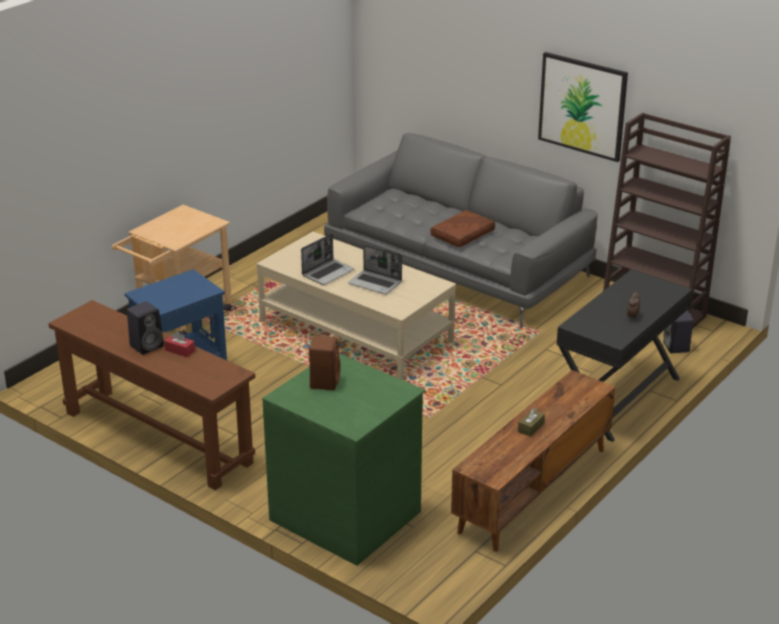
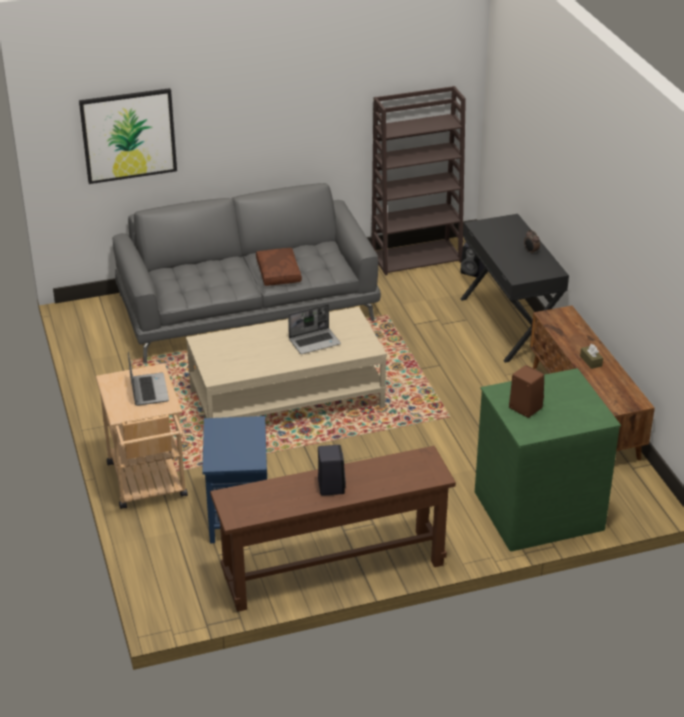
camera: 55 degrees left, 5 degrees up
(180, 350) = (358, 471): red tissue box -> none
(328, 273) = (269, 357): laptop -> laptop (148, 390)
(582, 106) = (311, 114): picture -> picture (128, 135)

